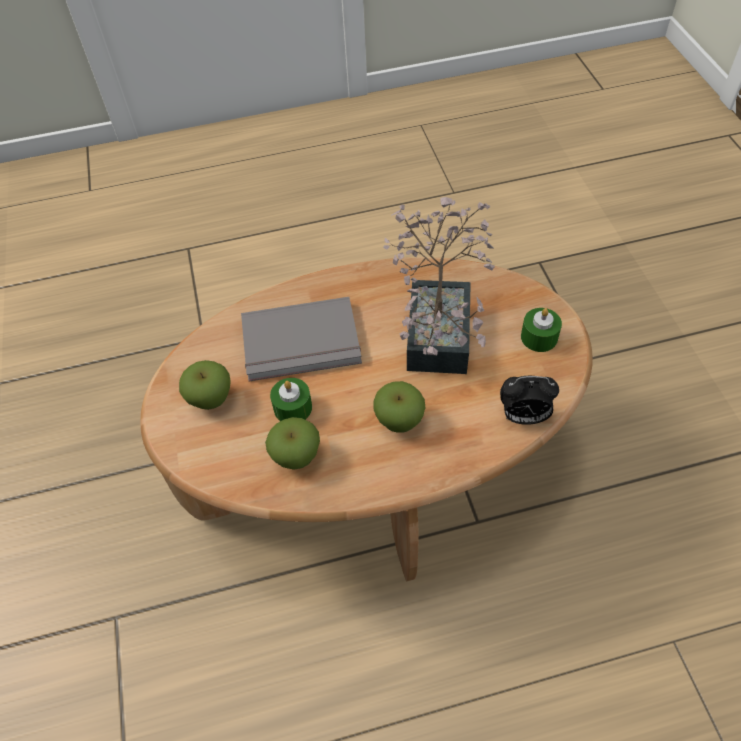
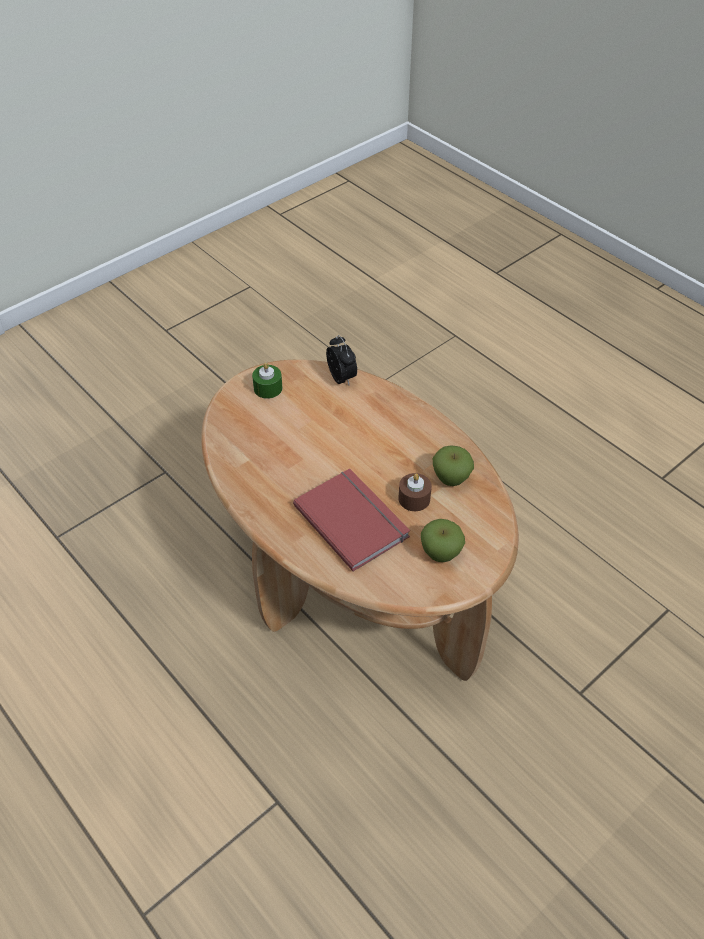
camera: 120 degrees left, 5 degrees down
(293, 408) = (414, 498): green candle -> brown candle
(302, 344) = (353, 519): grey book -> red book
(399, 421) = (386, 436): apple -> none
(440, 326) = (287, 443): potted plant -> none

